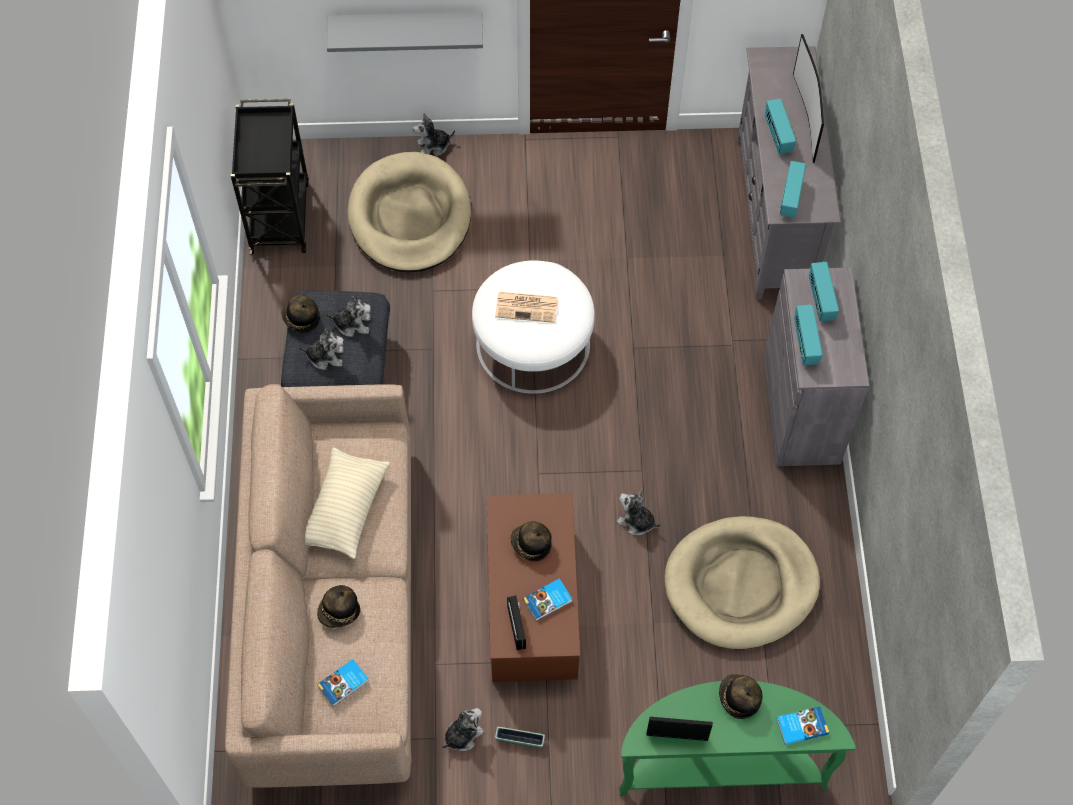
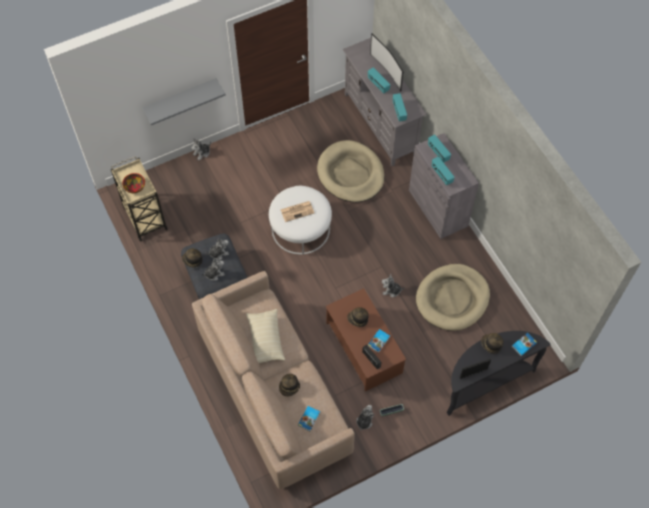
camera: 25 degrees left, 0 degrees up
(260, 151) = (134, 187): none -> bowl
(279, 215) = (144, 216): black cart -> beige cart
(410, 217) = (209, 192): beige dog bed -> beige dog bed (351, 174)
(720, 764) = (484, 382): green console table -> black console table

